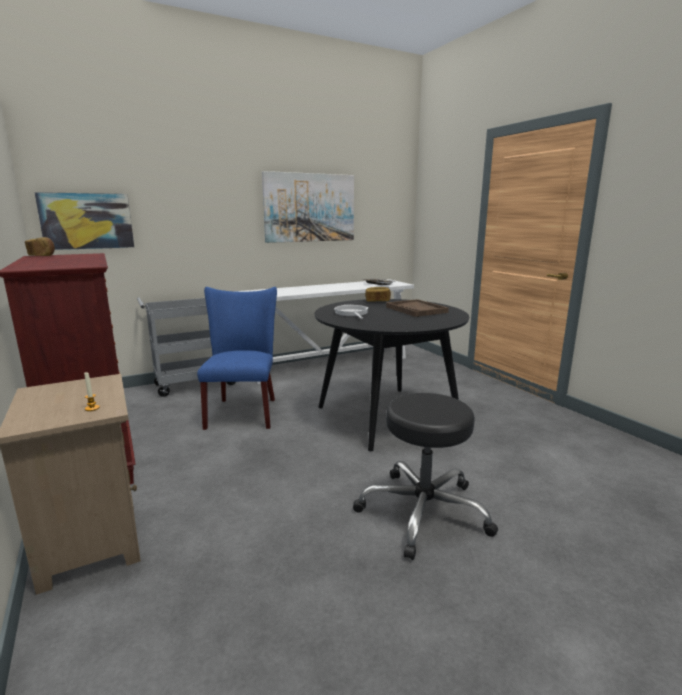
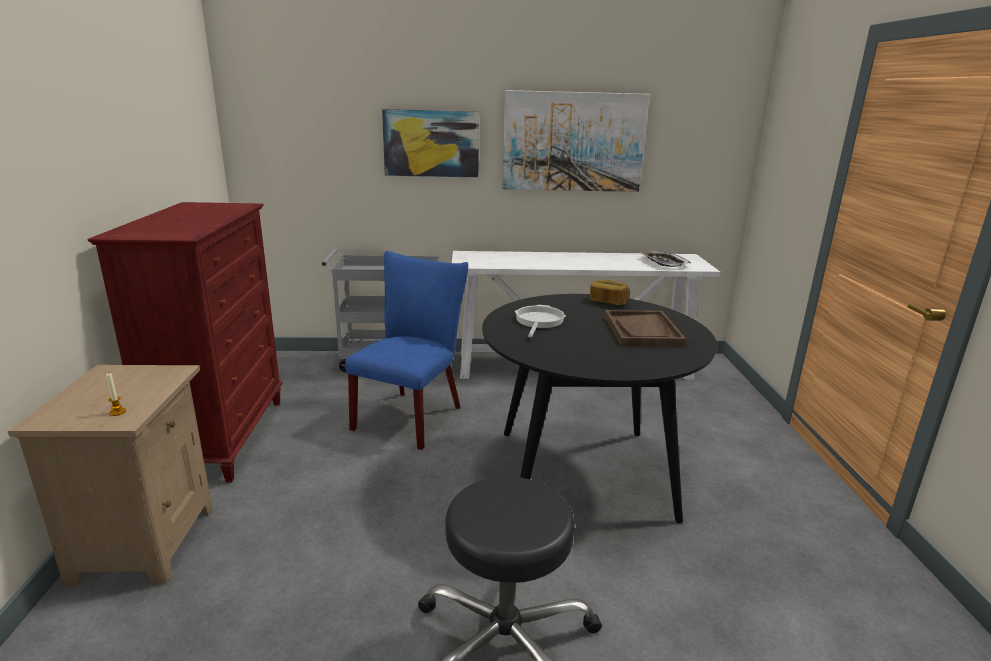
camera: 25 degrees right, 5 degrees up
(42, 256) = (192, 206): bread -> none
(87, 221) = (285, 153): picture -> picture (431, 143)

